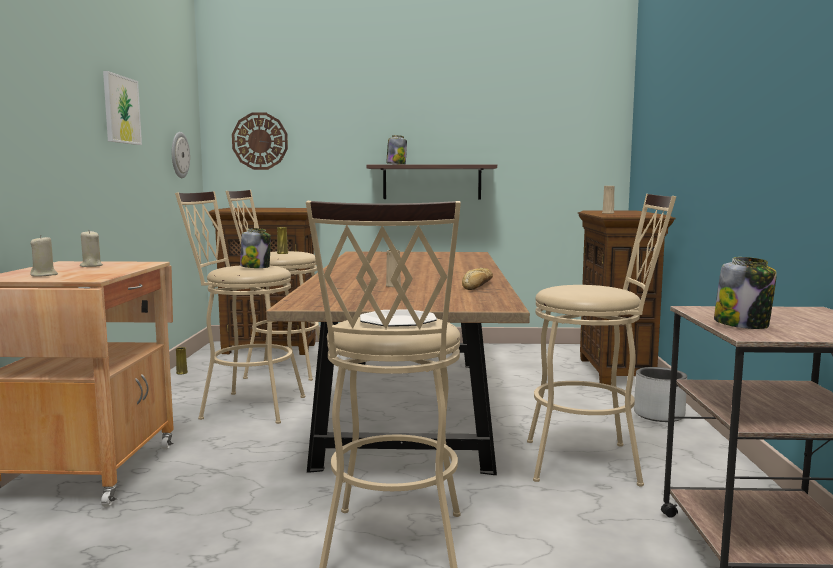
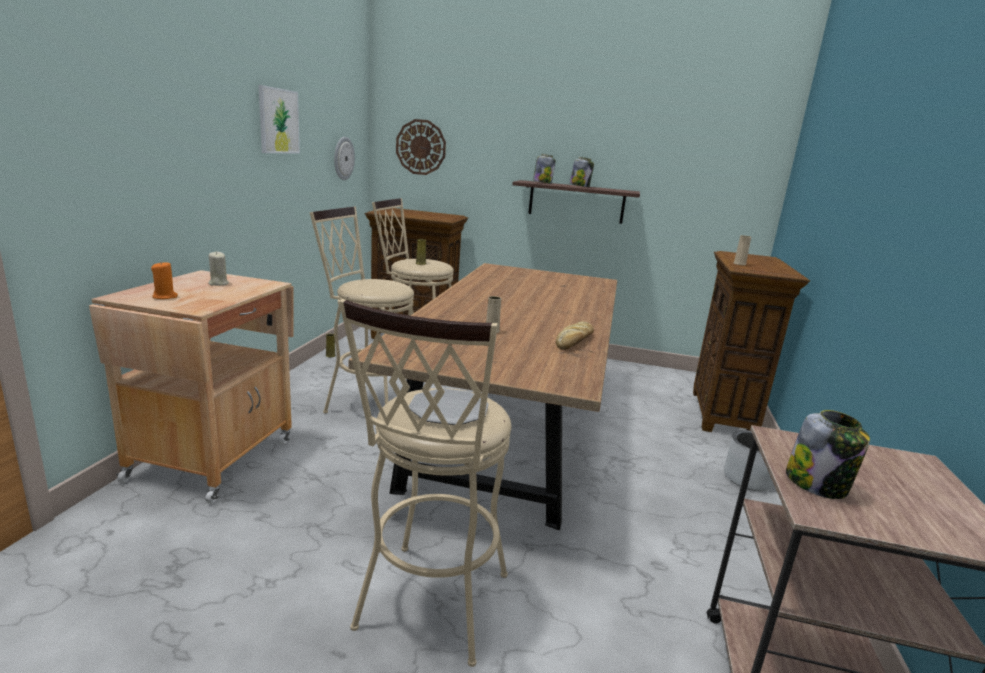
camera: 10 degrees right, 10 degrees up
(44, 275) = (165, 297): beige candle -> orange candle
(255, 267) = (381, 285): jar -> jar (580, 186)
(593, 462) = (659, 531): beige stool -> none

